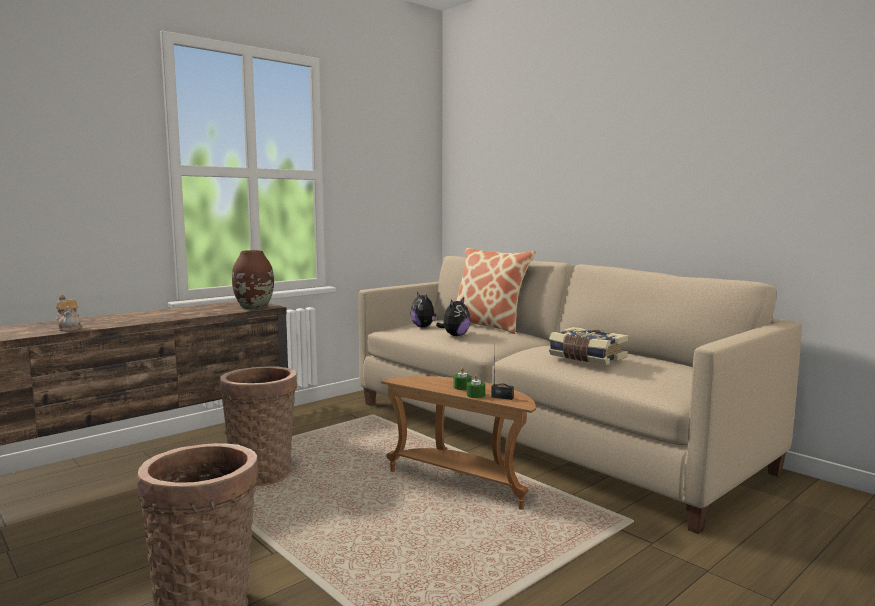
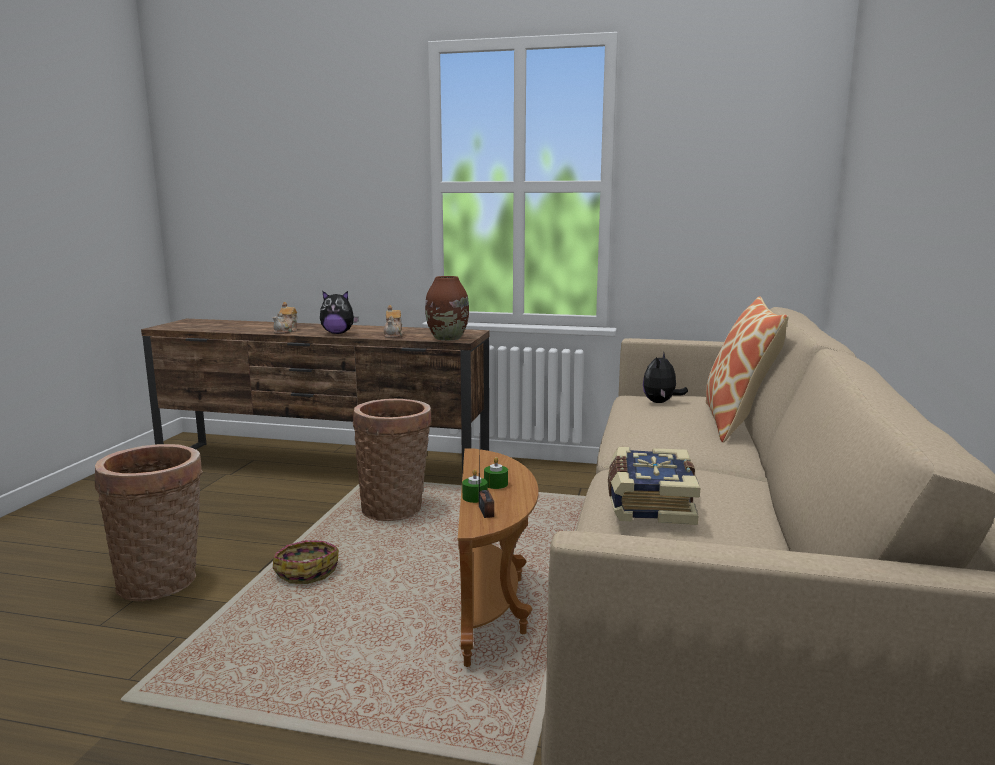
camera: 55 degrees right, 5 degrees up
(199, 313) = (393, 335): none -> teapot
(310, 532) = (307, 571): none -> basket
(455, 335) = (637, 422): plush toy -> plush toy (338, 333)

